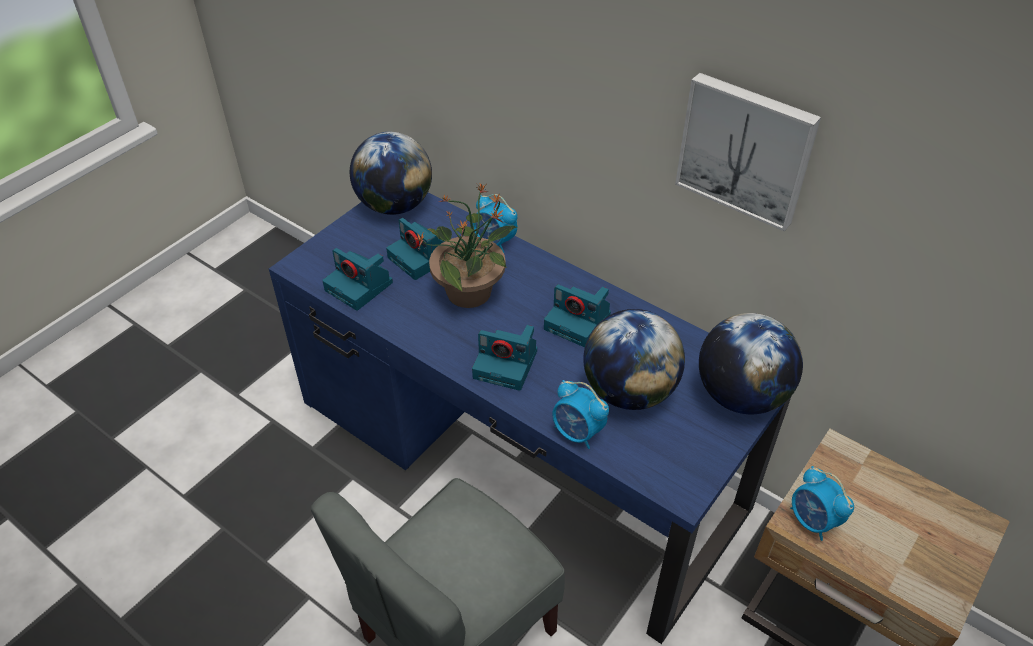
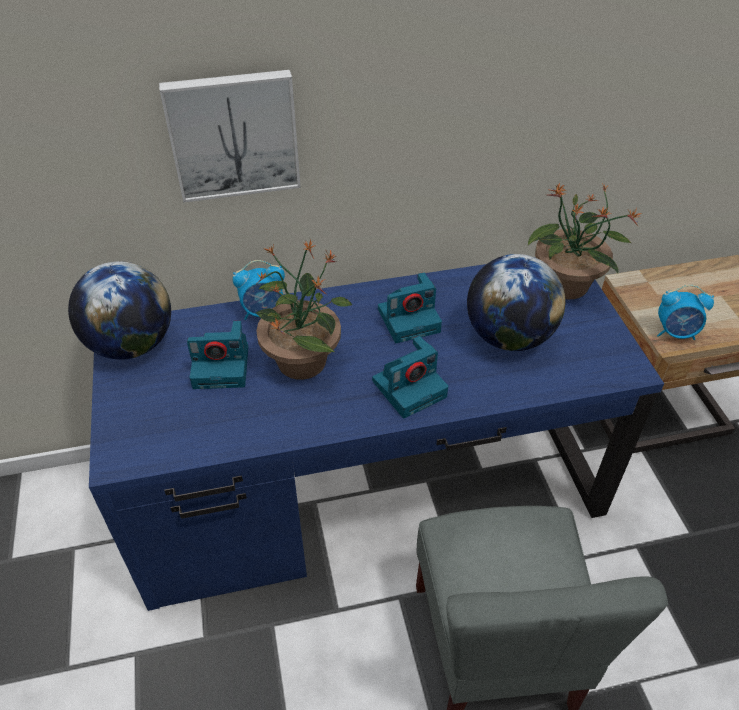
camera: 50 degrees left, 0 degrees up
(360, 287) = (205, 429): camera -> none
(577, 433) = (523, 390): alarm clock -> none
(740, 396) = (566, 286): globe -> potted plant
(746, 149) = (510, 72): picture -> picture (233, 134)

